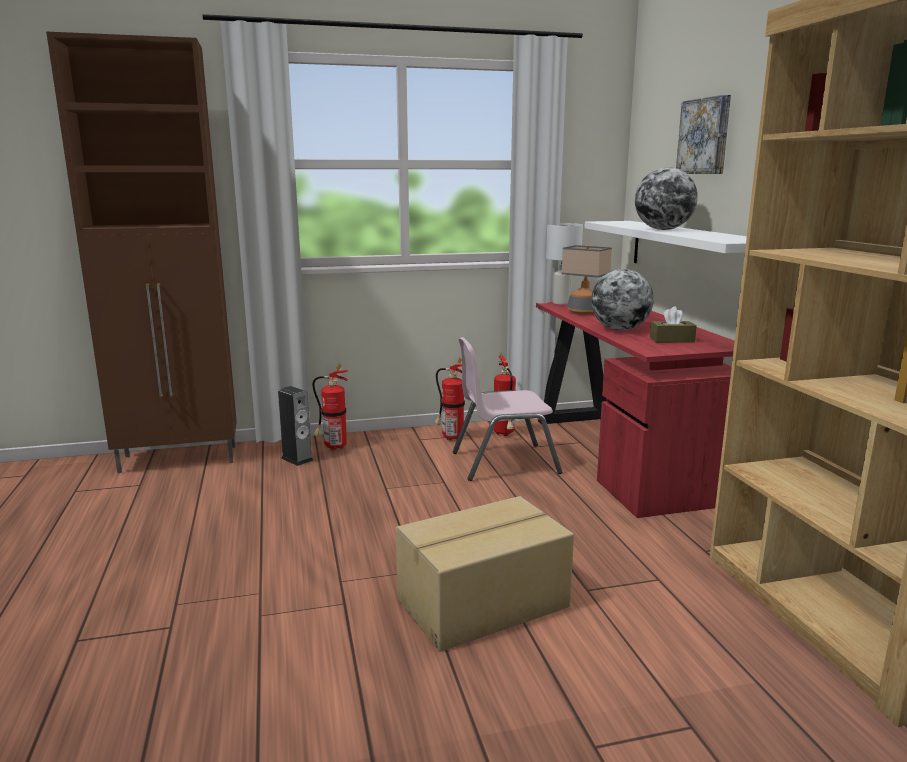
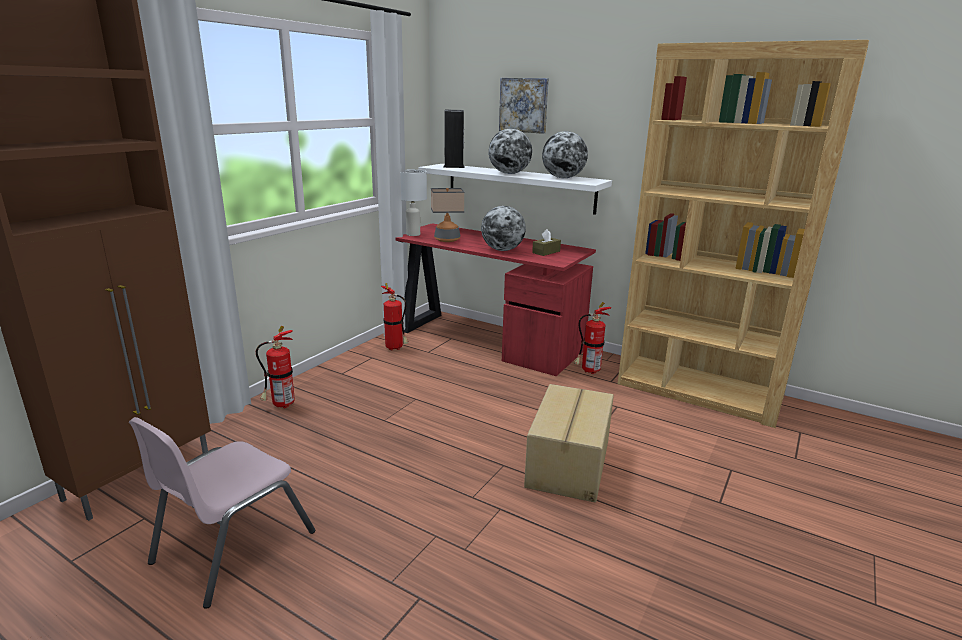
camera: 45 degrees left, 5 degrees up
(297, 459) = (267, 427): speaker -> speaker (453, 166)
(450, 437) = (362, 364): fire extinguisher -> fire extinguisher (588, 371)
(504, 462) = (430, 369): pink chair -> pink chair (232, 547)
(717, 236) = (563, 178): none -> globe

